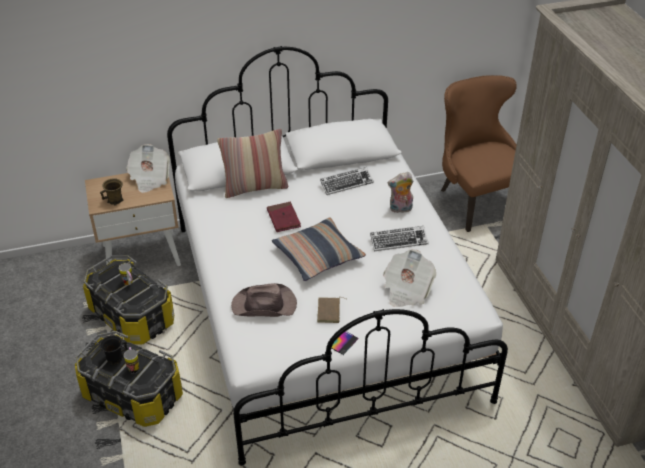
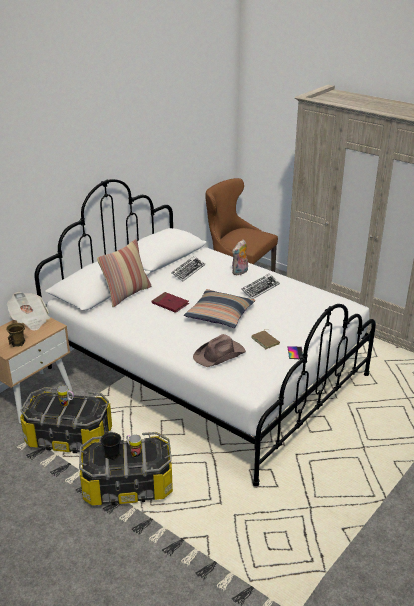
camera: 35 degrees left, 10 degrees down
(407, 290) = (297, 311): newspaper -> none

